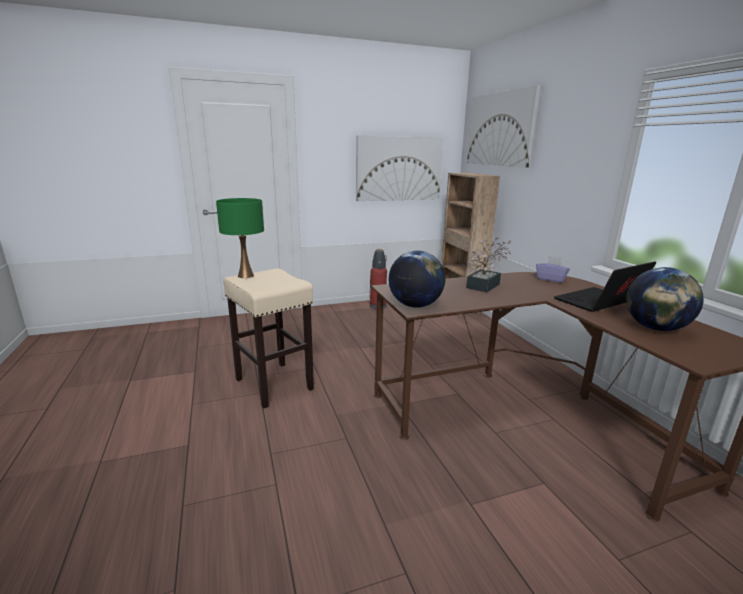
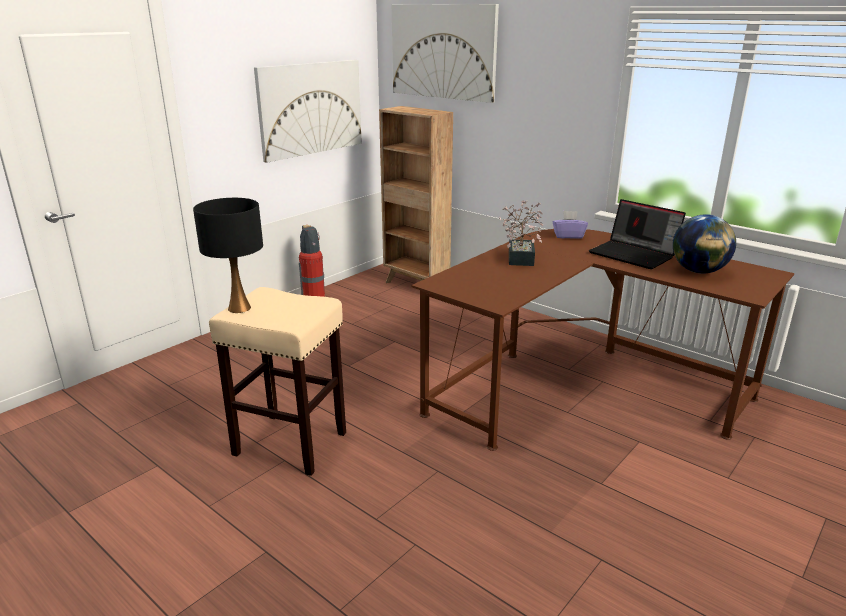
camera: 30 degrees left, 5 degrees up
(245, 275) = (239, 308): green table lamp -> black table lamp
(415, 305) = (491, 299): globe -> none
(598, 302) = (634, 254): laptop -> laptop turned 75 degrees counterclockwise

